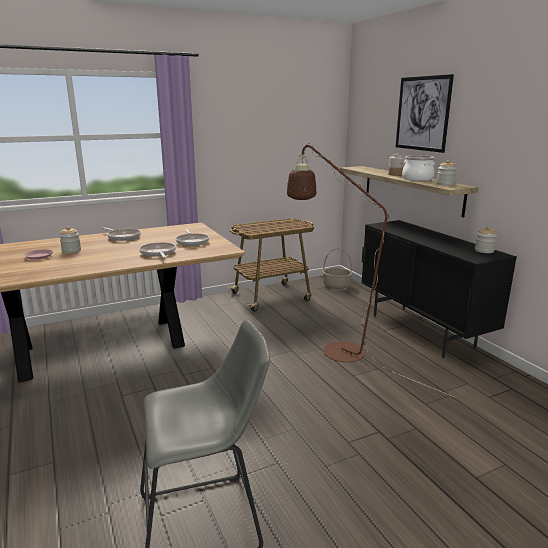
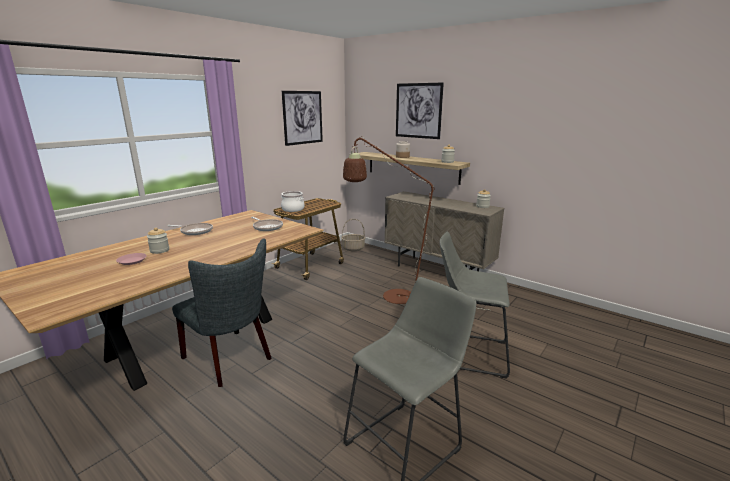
camera: 25 degrees left, 0 degrees up
(115, 376) = (231, 359): none -> grey chair
(158, 253) = (250, 241): frying pan -> none
(284, 121) = (303, 117): none -> picture
(374, 442) = (468, 352): none -> grey stool
(417, 179) = (422, 159): cooking pot -> cooking pot (293, 209)
(421, 331) = (437, 271): black cabinet -> beige cabinet

